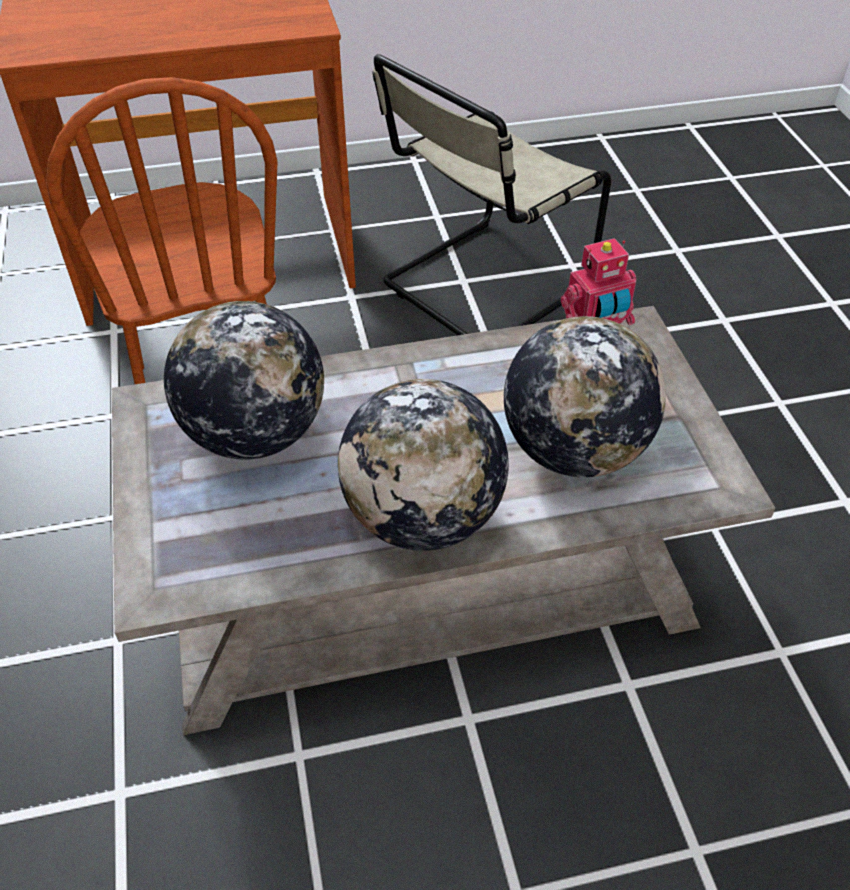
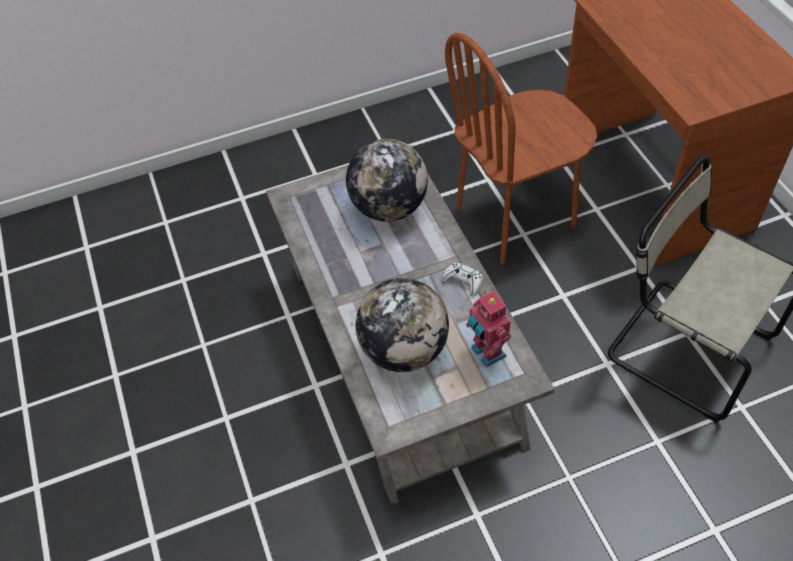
camera: 85 degrees right, 5 degrees up
(423, 517) = (344, 287): globe -> none
(450, 365) = (463, 282): none -> white game controller

